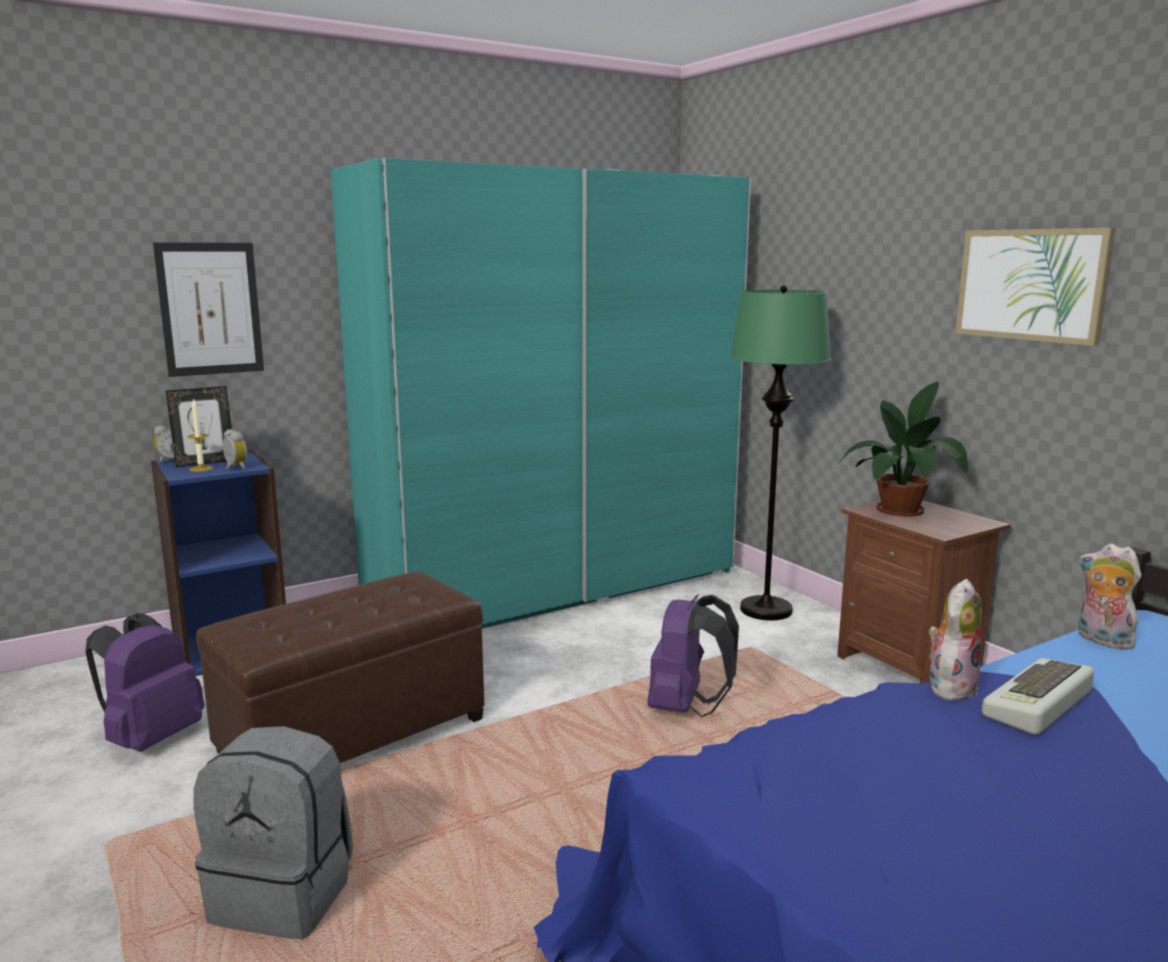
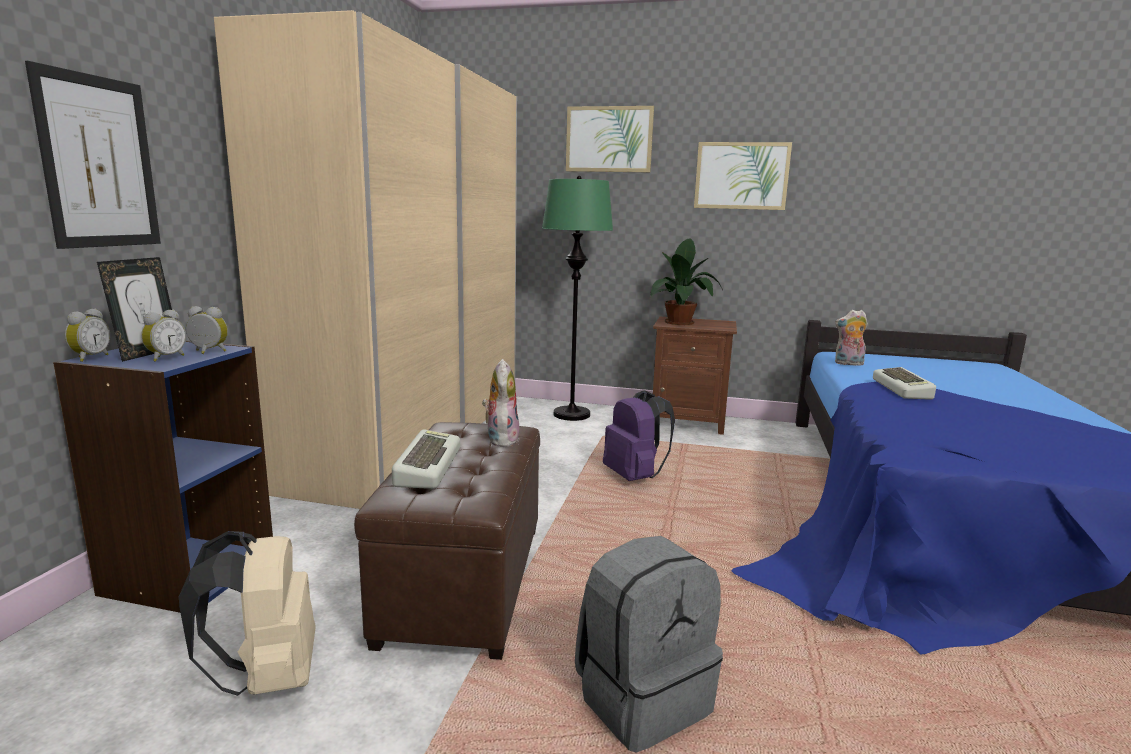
camera: 45 degrees left, 0 degrees up
(151, 738) = (267, 677): purple backpack -> beige backpack
(201, 469) = (165, 358): candle -> alarm clock
(303, 607) = (426, 466): none -> keyboard
(555, 587) = (413, 437): turquoise wardrobe -> beige wardrobe
(857, 229) = (609, 139): none -> picture
(950, 686) = (865, 392): plush toy -> plush toy (500, 439)

